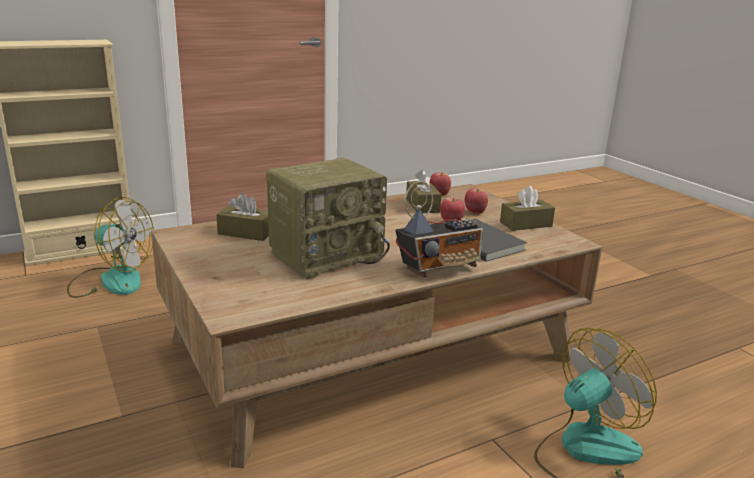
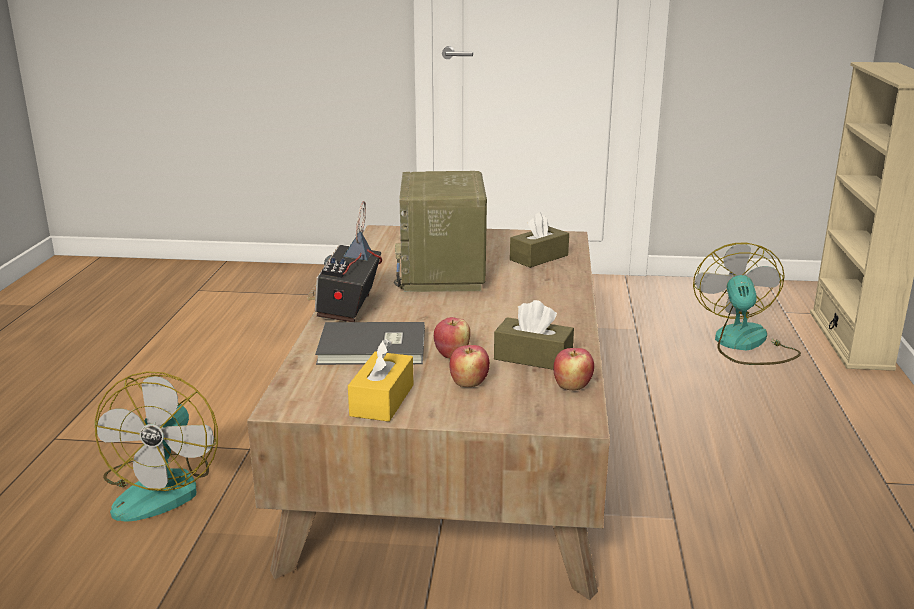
camera: 125 degrees right, 0 degrees up
(111, 281) = (744, 345): fan -> fan turned 135 degrees clockwise
(525, 224) = (382, 400): brown tissue box -> yellow tissue box

